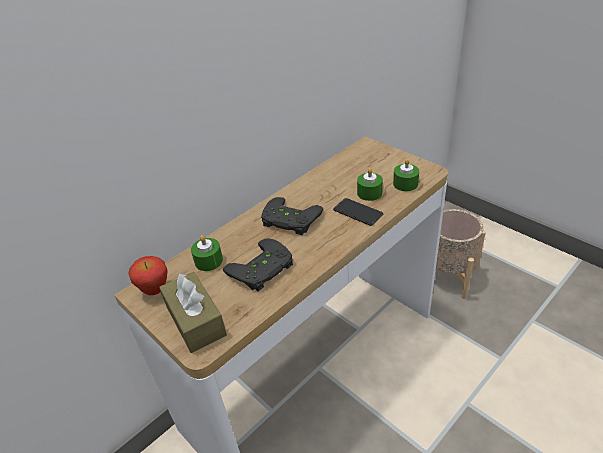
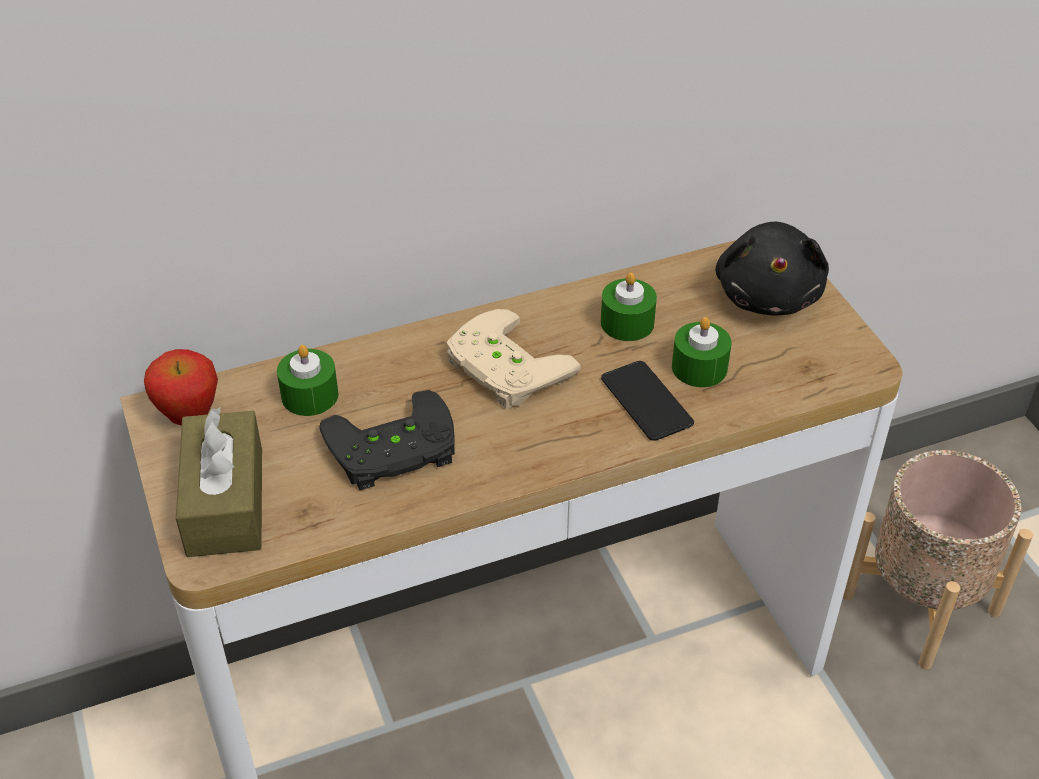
camera: 20 degrees right, 5 degrees up
(289, 221) = (502, 369): black game controller -> beige game controller
(376, 159) = (768, 294): none -> black plush toy
(405, 184) = (788, 374): green candle -> green candle (627, 323)

